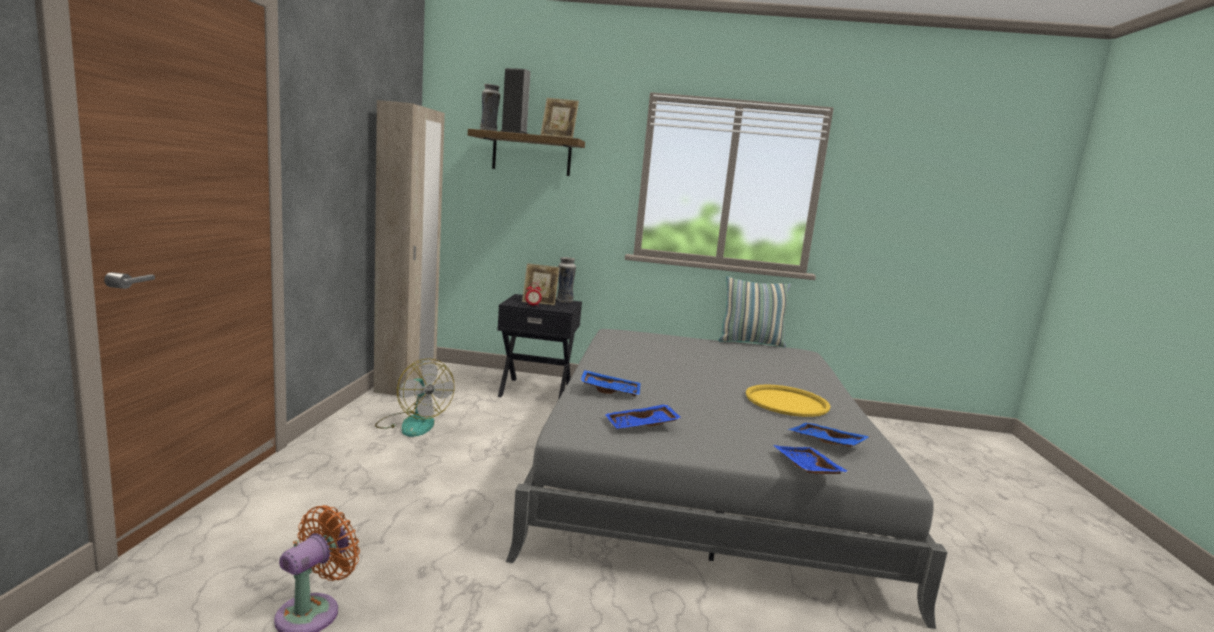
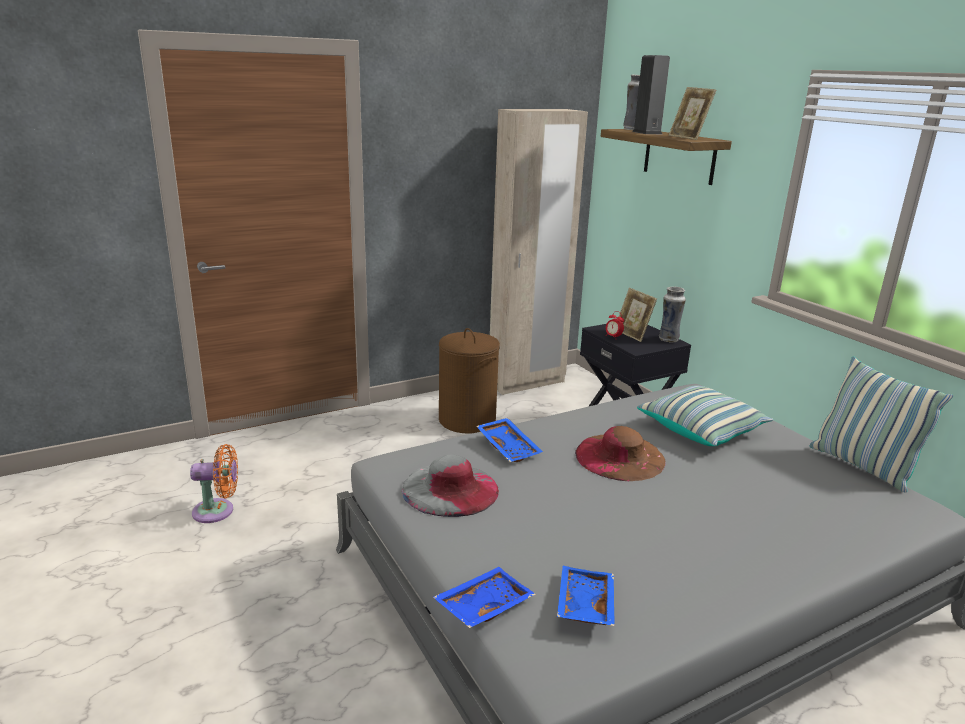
camera: 55 degrees right, 10 degrees up
(413, 423) = (467, 420): fan -> brown laundry basket
(642, 426) = (450, 489): blue tray -> grey hat
(664, 348) = (702, 429): none -> pillow
(672, 373) = (620, 457): none -> brown hat
(787, 402) = (672, 547): yellow tray -> none

